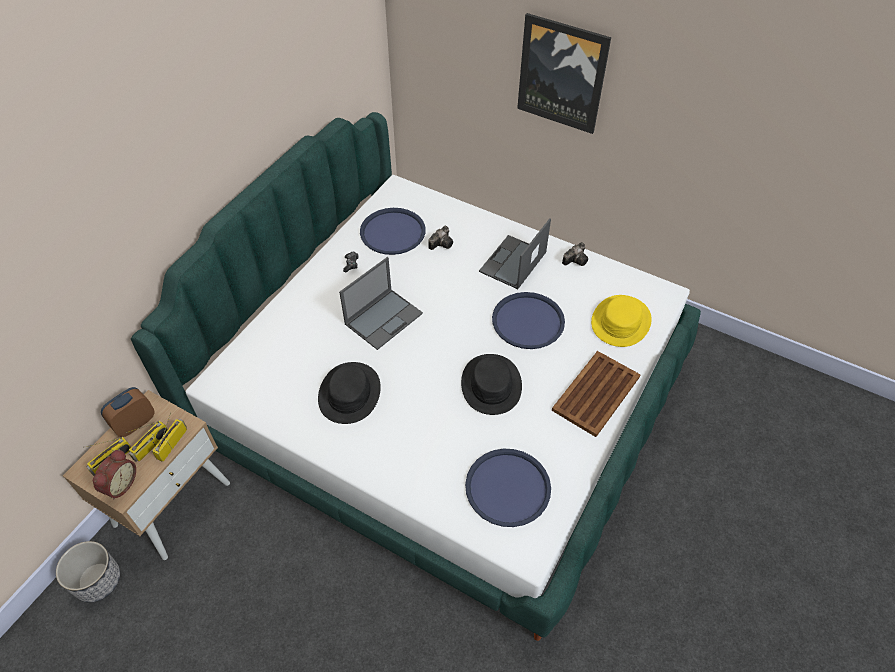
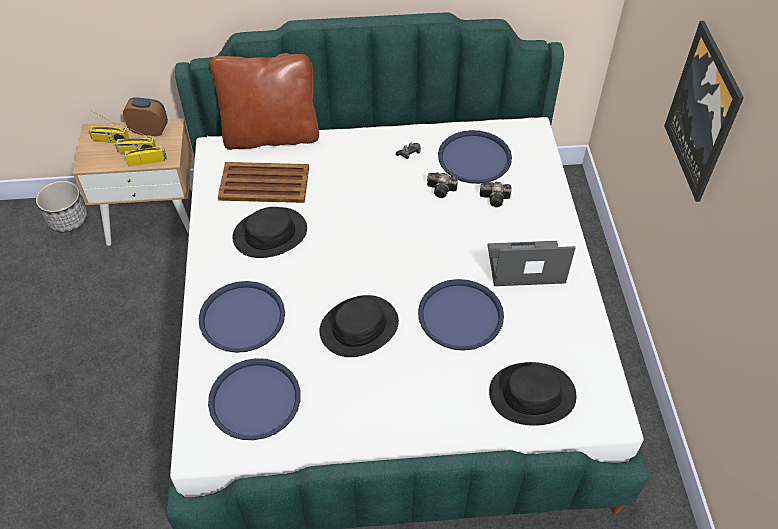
camera: 55 degrees right, 0 degrees up
(119, 484) = (94, 156): alarm clock -> none
(241, 337) = (271, 135): none -> brown pillow
(384, 318) = (369, 209): laptop -> none
(420, 456) = (242, 317): none -> blue tray
(576, 260) = (581, 313): camera -> camera (442, 190)
(595, 394) = (417, 417): brown tray -> brown tray (263, 183)
(620, 321) = (532, 394): yellow hat -> black hat

